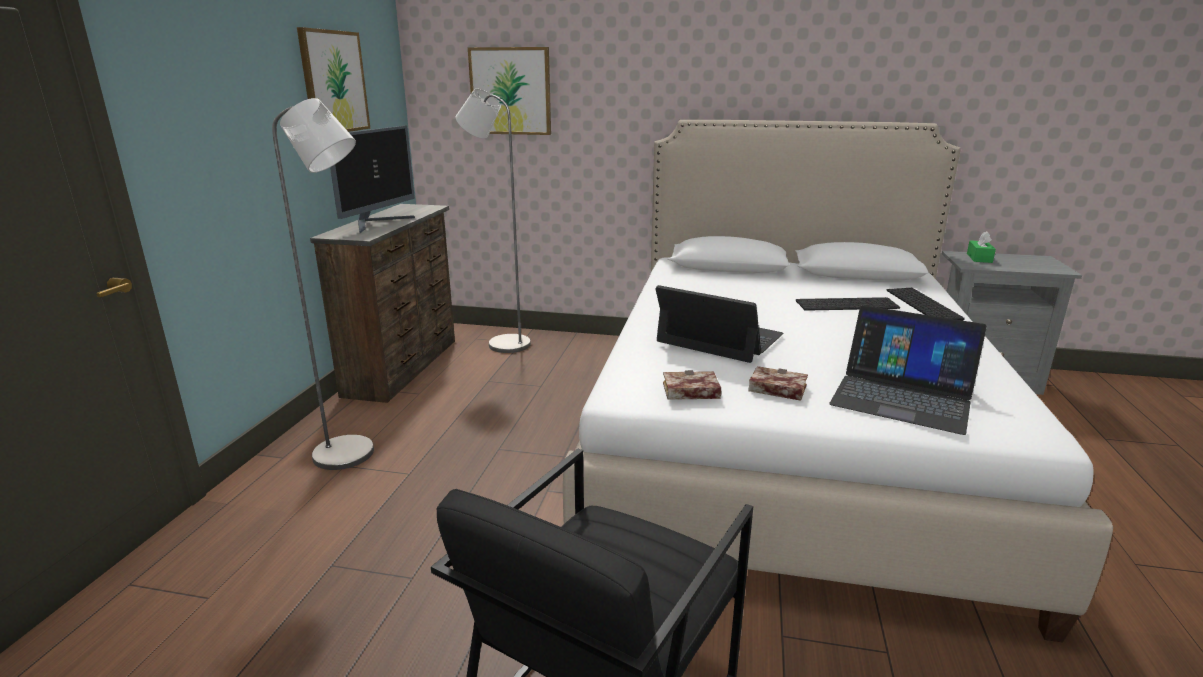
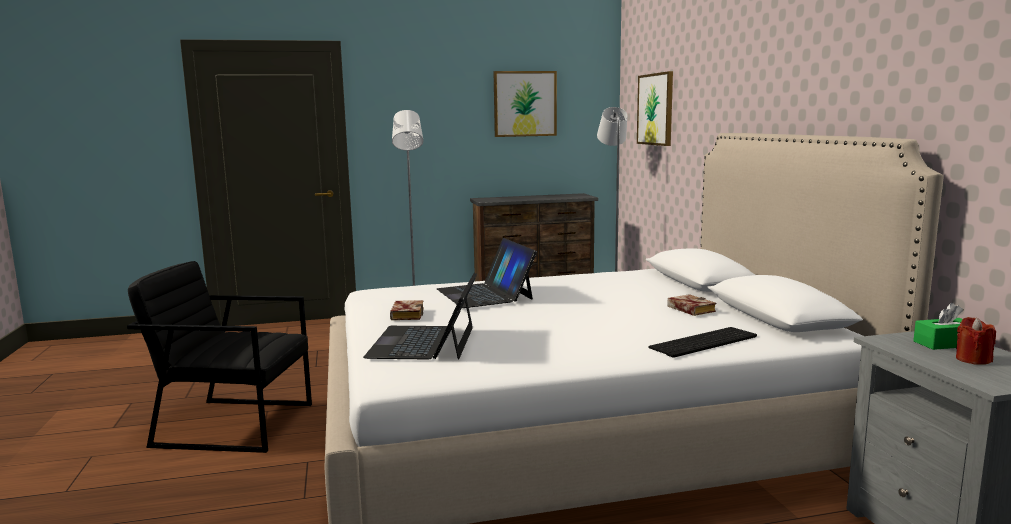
camera: 65 degrees right, 10 degrees down
(377, 223) = (520, 198): monitor -> none
(688, 392) = (381, 299): book -> book (689, 309)
(719, 338) = (485, 294): laptop -> laptop turned 150 degrees clockwise
(847, 304) = (648, 319): keyboard -> none
(1013, 262) = (973, 359): none -> red candle

